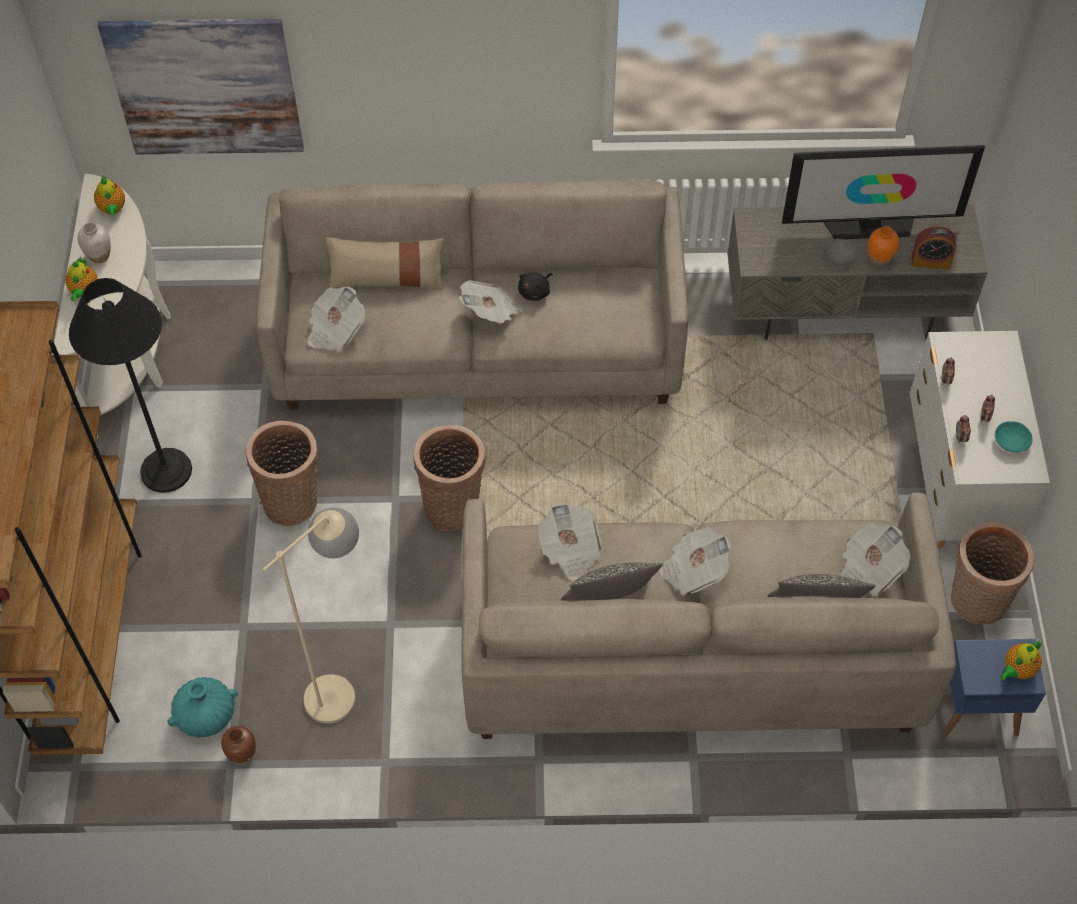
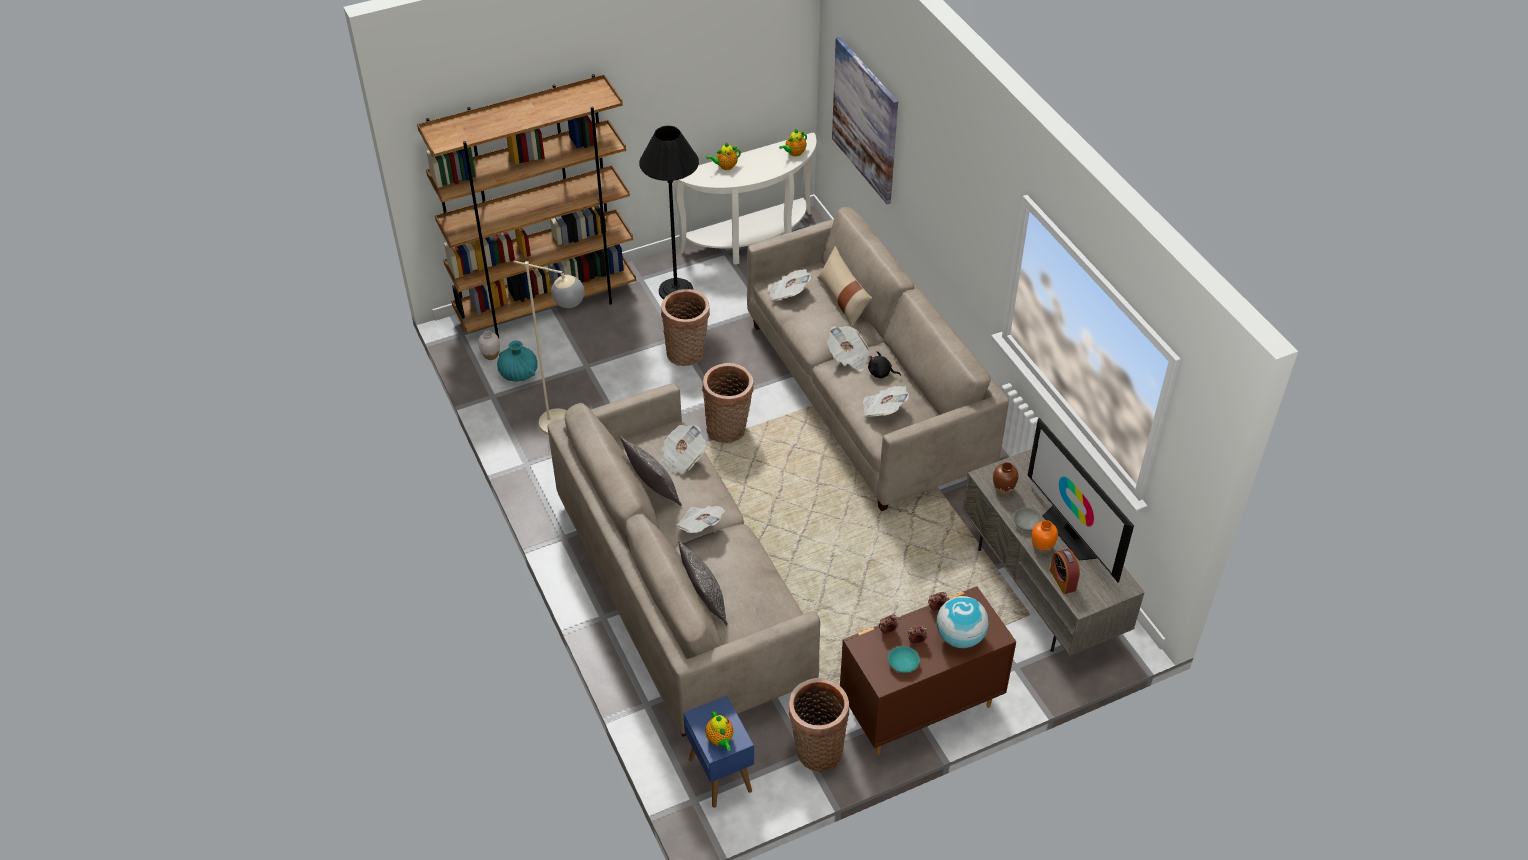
camera: 65 degrees right, 10 degrees down
(99, 256) = (755, 162): white vase -> white vase (491, 355)
(242, 754) = (501, 399): brown vase -> brown vase (1003, 489)
(869, 569) = (755, 623): newspaper -> newspaper (883, 409)
(957, 484) = (919, 709): white dresser -> brown dresser
(994, 376) = (960, 637): none -> globe
(1017, 670) = (720, 740): teapot -> teapot turned 135 degrees counterclockwise

